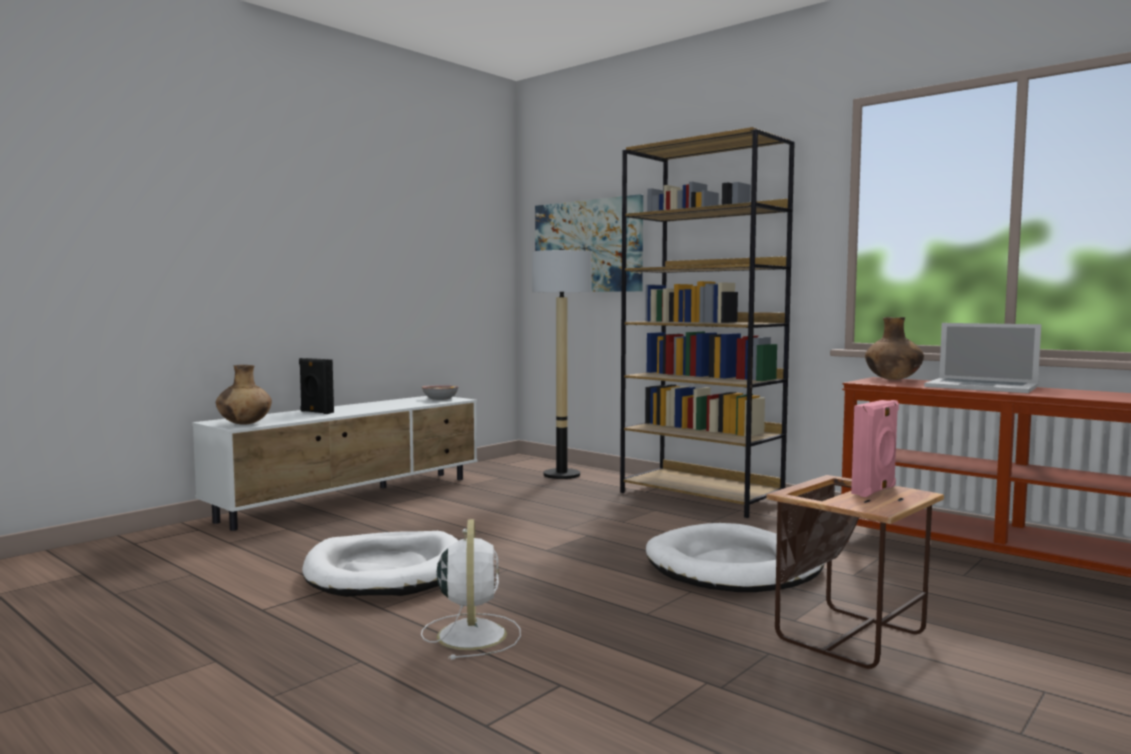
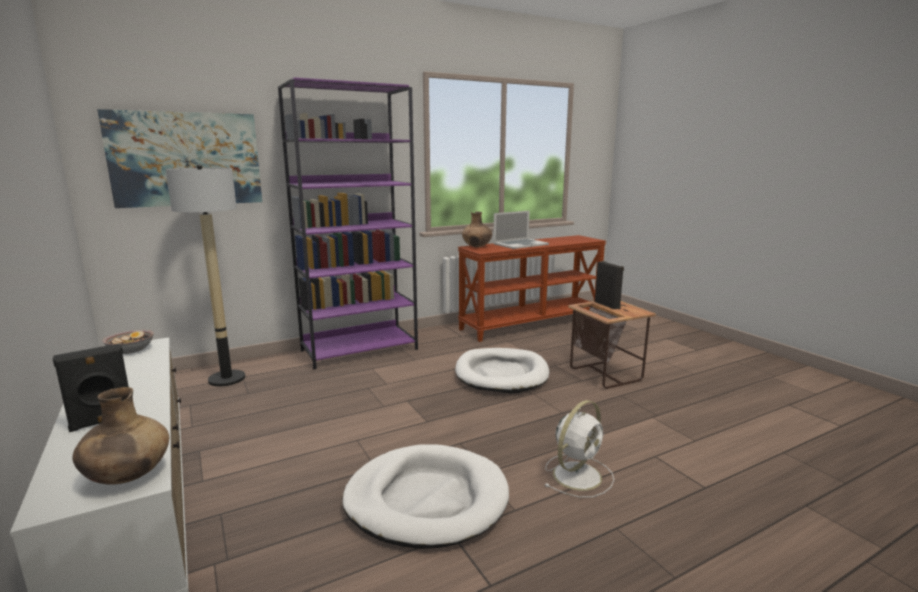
camera: 70 degrees left, 10 degrees up
(471, 634) = (578, 475): white fan -> white fan turned 120 degrees clockwise
(701, 497) = (360, 349): brown bookcase -> purple bookcase
(875, 490) = (608, 305): pink speaker -> black speaker

